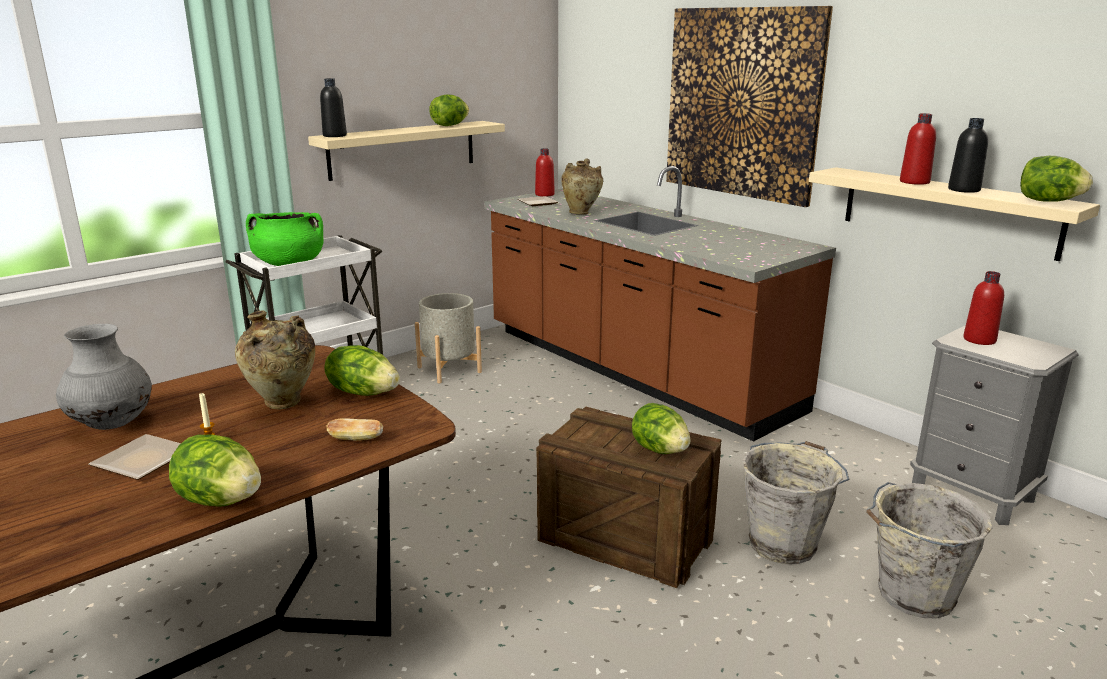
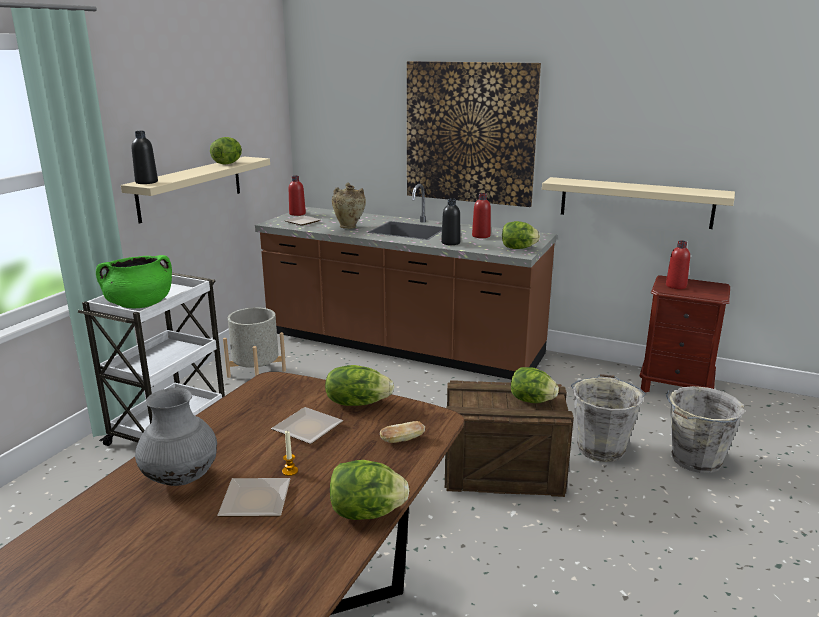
camera: 25 degrees left, 0 degrees up
(283, 405) = (307, 427): beige vase -> plate
(914, 182) = (616, 185): red bottle -> red bottle (481, 236)
(964, 190) = (652, 188): black bottle -> black bottle (450, 243)
(972, 493) = (676, 387): grey nightstand -> brown nightstand
(1048, 201) = (708, 192): lettuce -> lettuce (518, 248)

